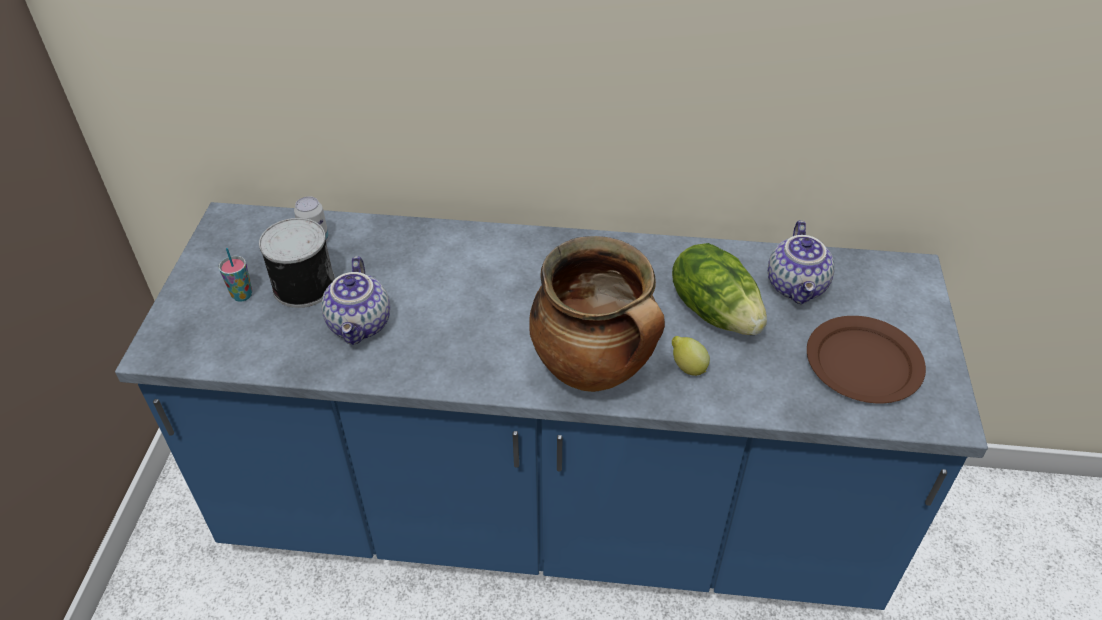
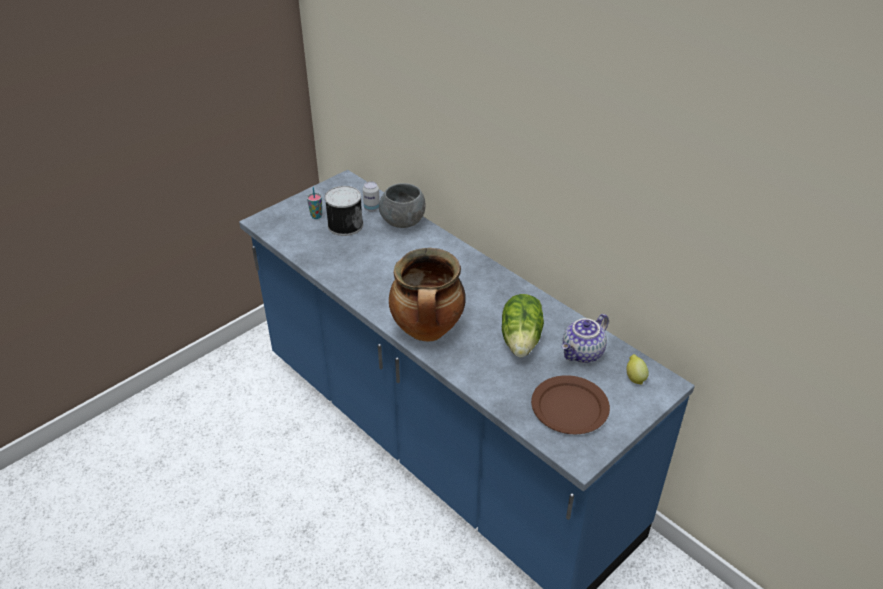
camera: 40 degrees right, 5 degrees down
(361, 325) = (350, 254): teapot -> none
(384, 238) = (403, 222): none -> grey bowl
(687, 367) = (473, 355): lemon -> lemon (634, 378)

